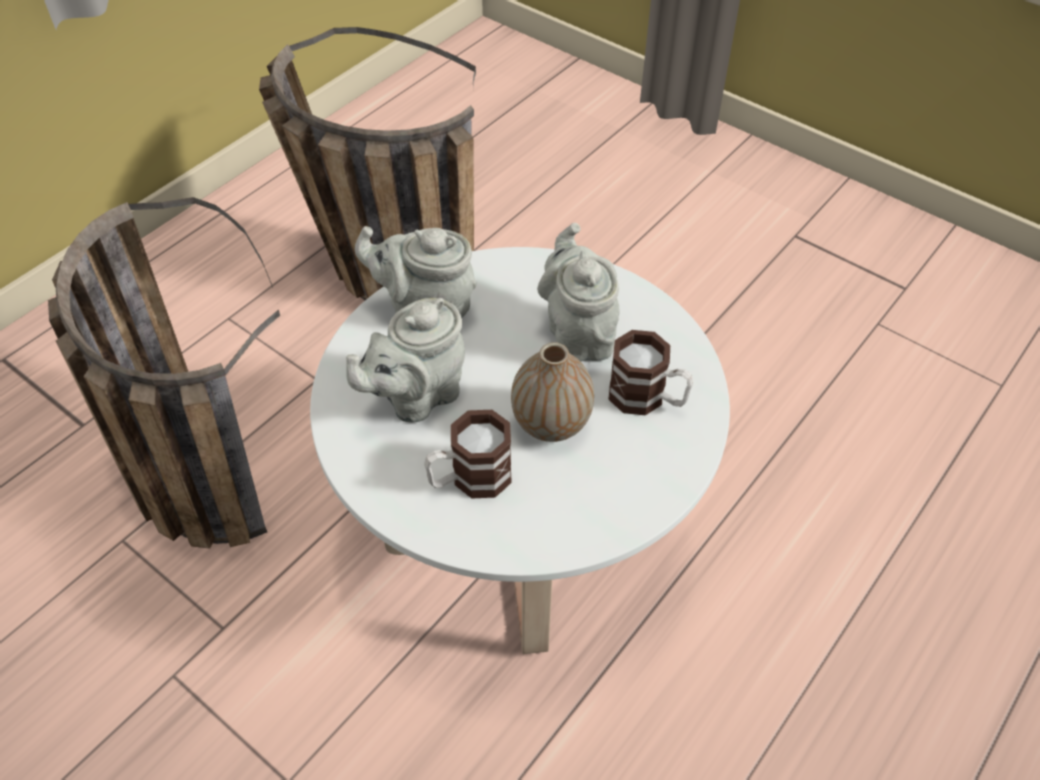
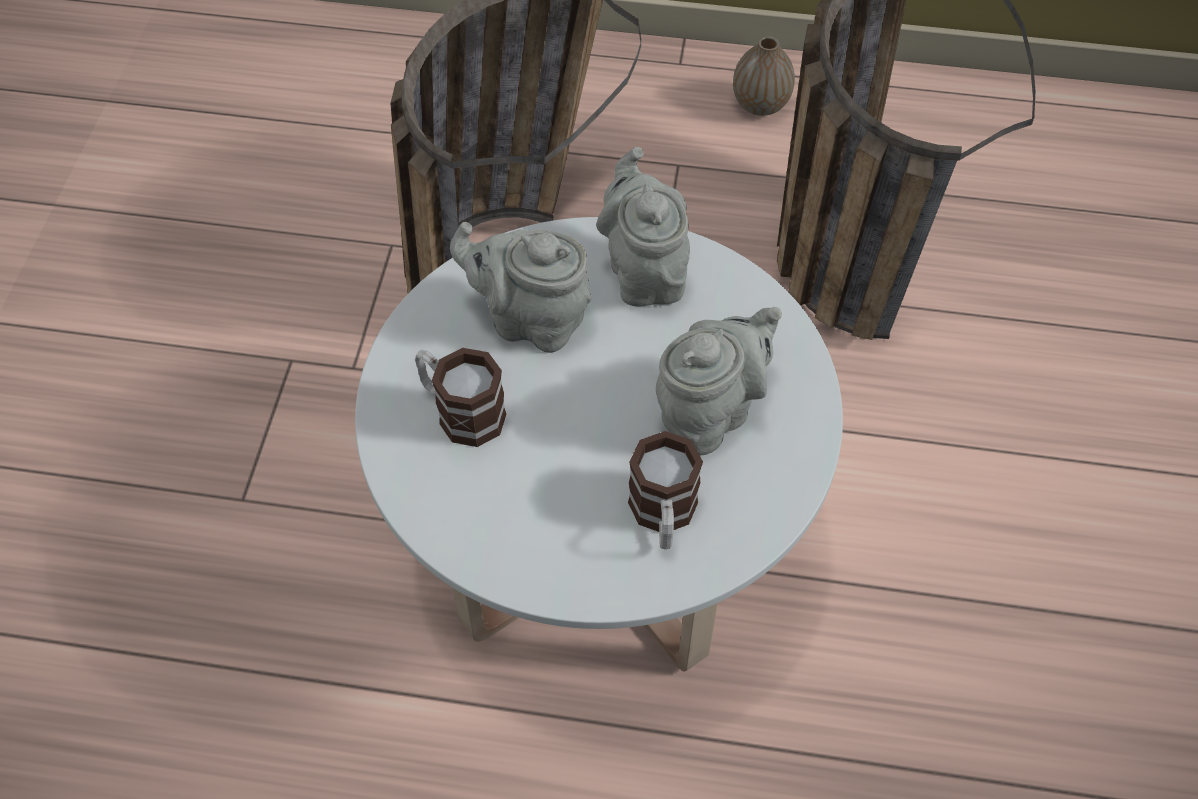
camera: 60 degrees right, 5 degrees up
(551, 423) = (571, 445): vase -> vase (760, 105)

